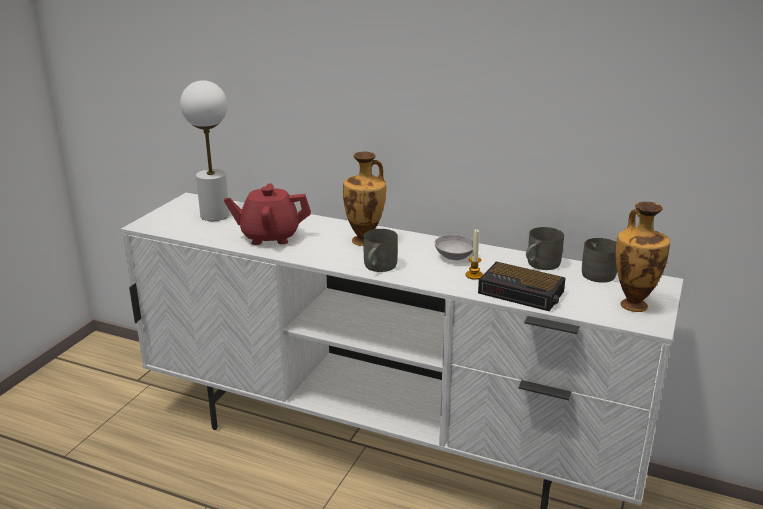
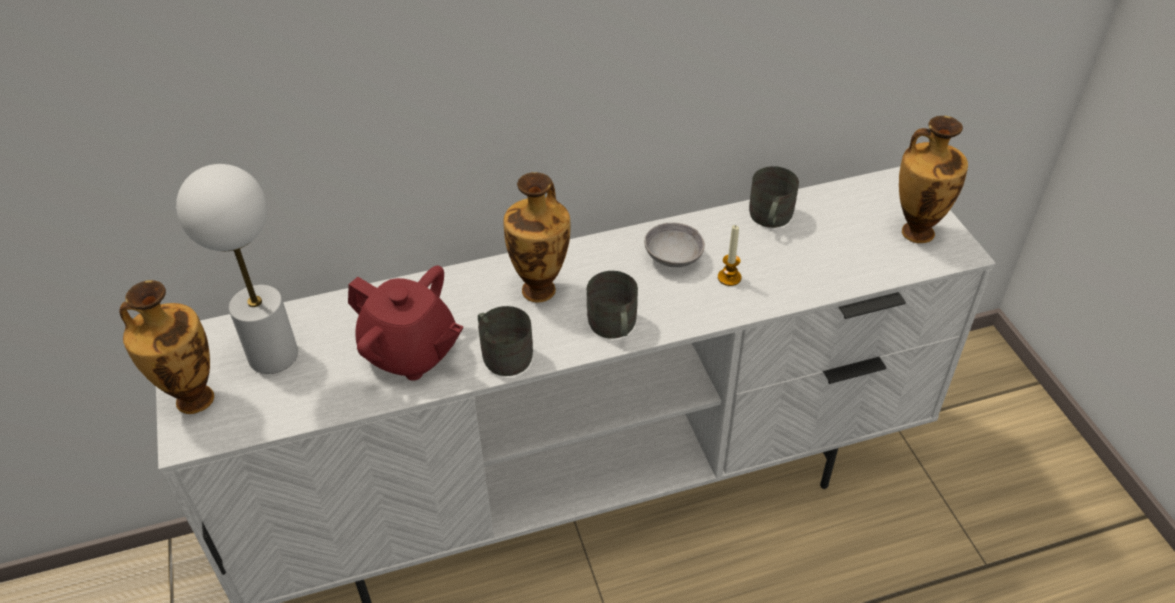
camera: 40 degrees left, 20 degrees up
(165, 215) = (192, 398): none -> vase
(269, 236) = (410, 352): red teapot -> red teapot turned 105 degrees counterclockwise
(522, 293) = (806, 276): alarm clock -> none
(597, 272) = (834, 199): grey mug -> grey mug (503, 353)

